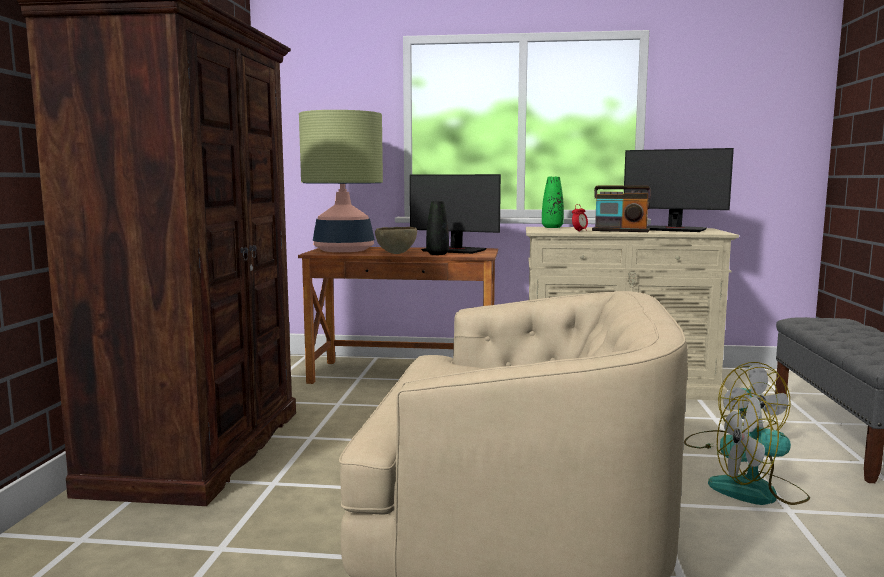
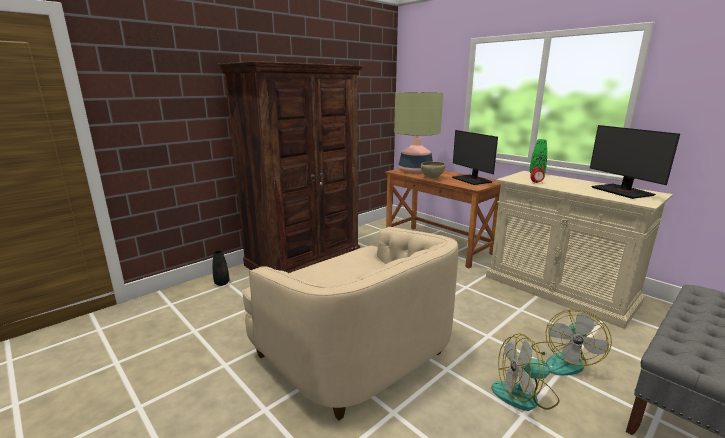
camera: 40 degrees right, 10 degrees up
(437, 254) = (453, 182): black vase -> black vase (222, 283)
(620, 231) = (570, 187): radio -> none
(758, 492) = (525, 395): fan -> fan turned 45 degrees counterclockwise

